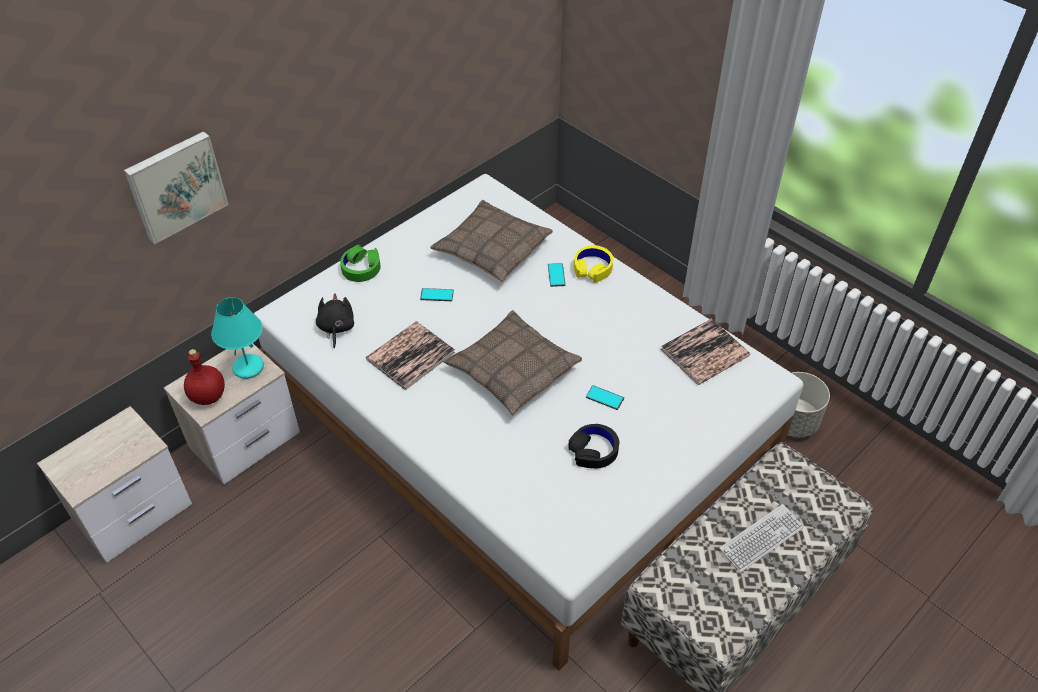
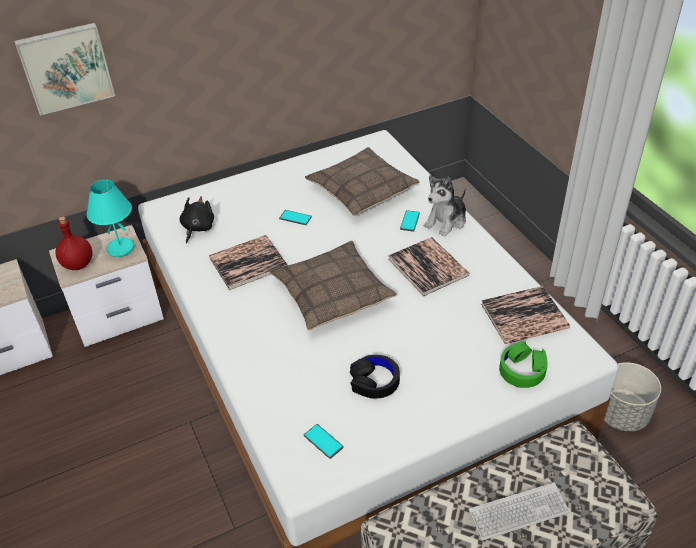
camera: 20 degrees right, 5 degrees down
(361, 268) = (242, 185): green headphones -> green headphones (522, 369)
(592, 268) = (446, 221): yellow headphones -> plush toy
(595, 321) = (428, 267): none -> book
(605, 398) = (407, 336): phone -> phone (323, 441)

